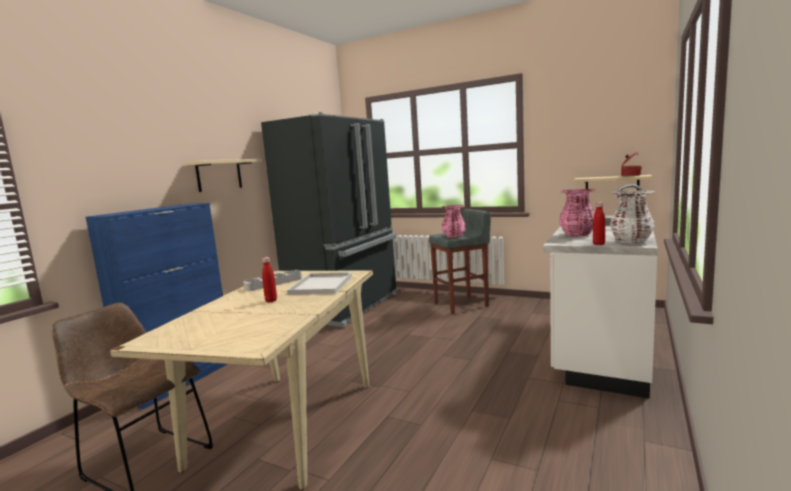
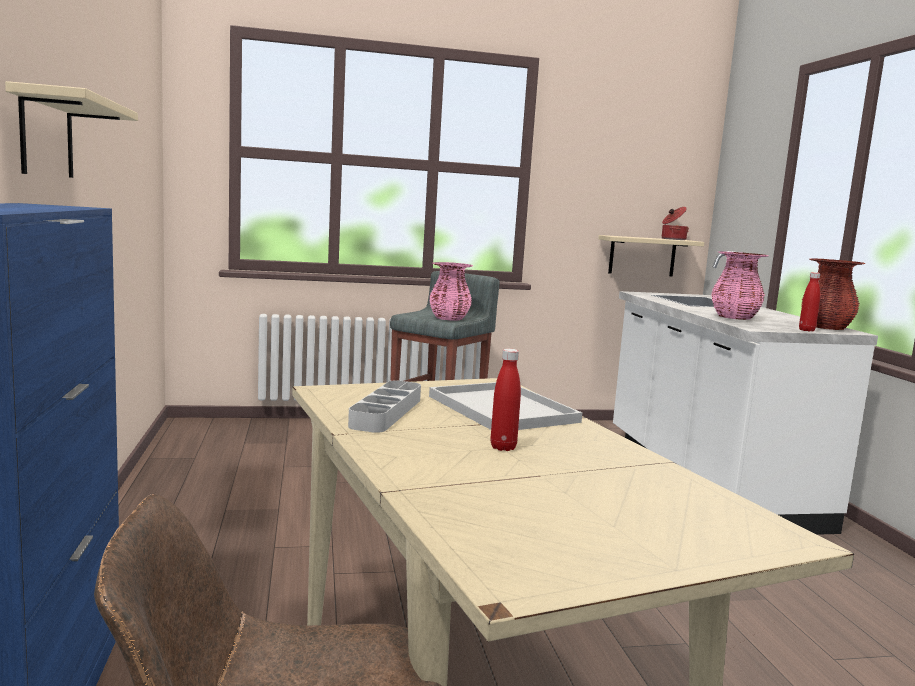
camera: 40 degrees left, 0 degrees up
(347, 306) = (222, 464): black fridge -> none
(631, 241) = (826, 327): white vase -> red vase

